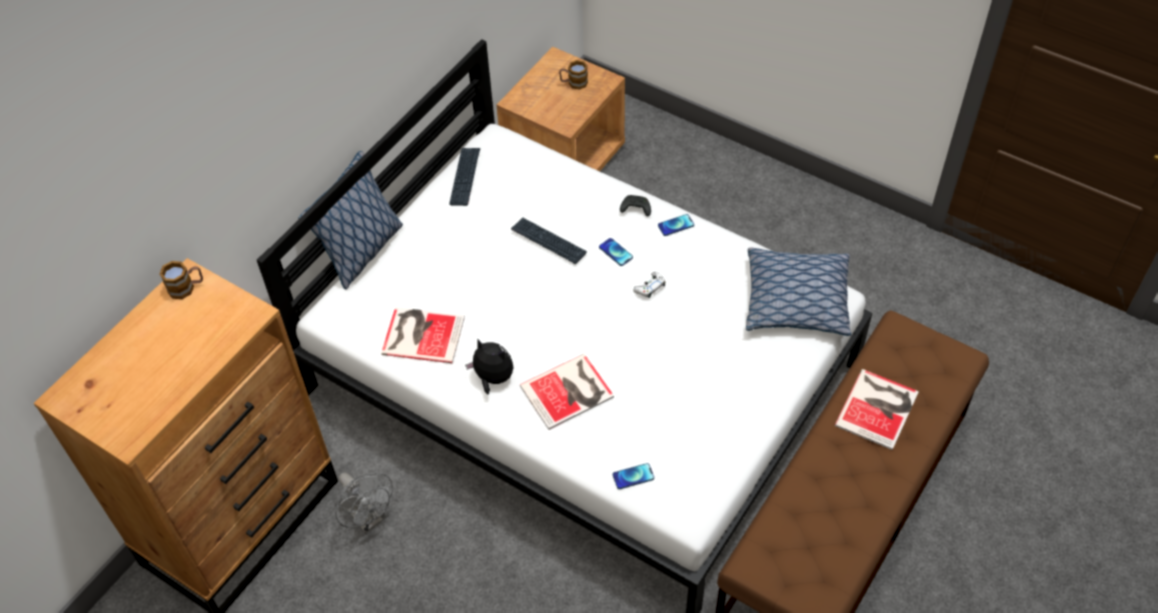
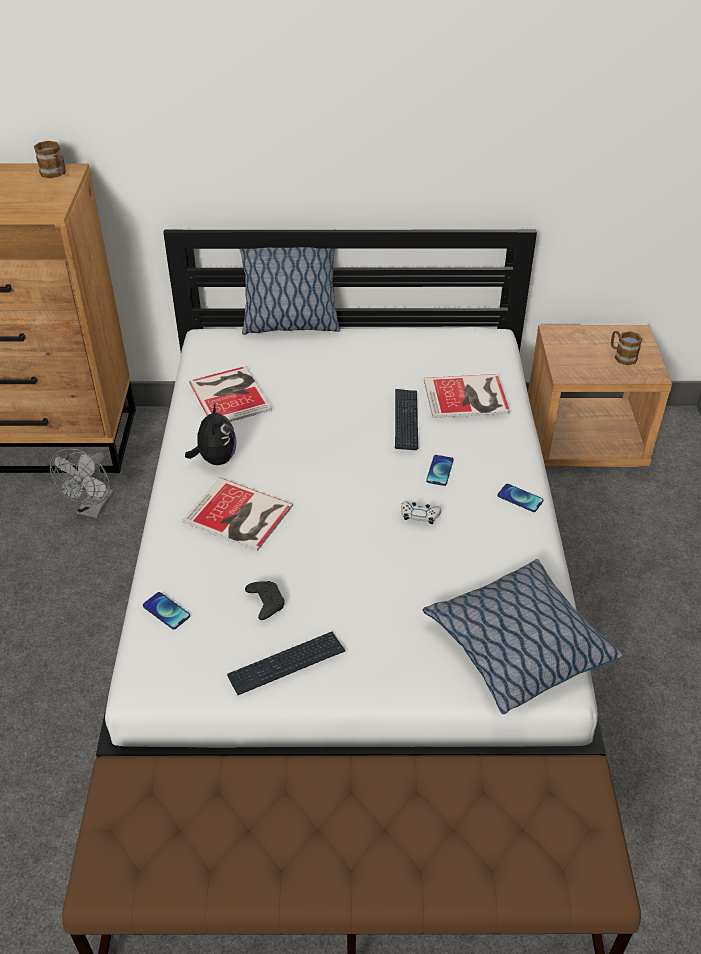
camera: 55 degrees right, 10 degrees down
(465, 177) = (429, 340): keyboard -> keyboard (286, 664)
(635, 209) = (509, 460): black game controller -> black game controller (265, 603)
(879, 408) = (439, 811): book -> book (468, 397)

